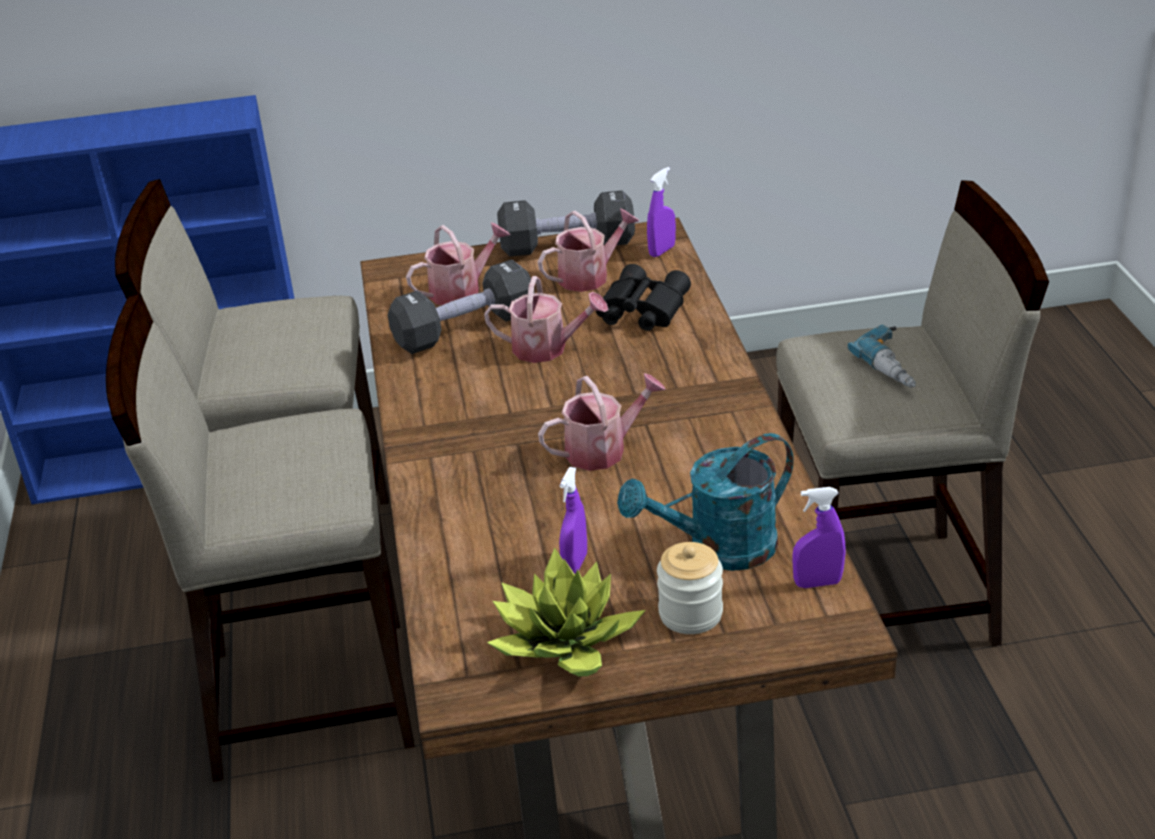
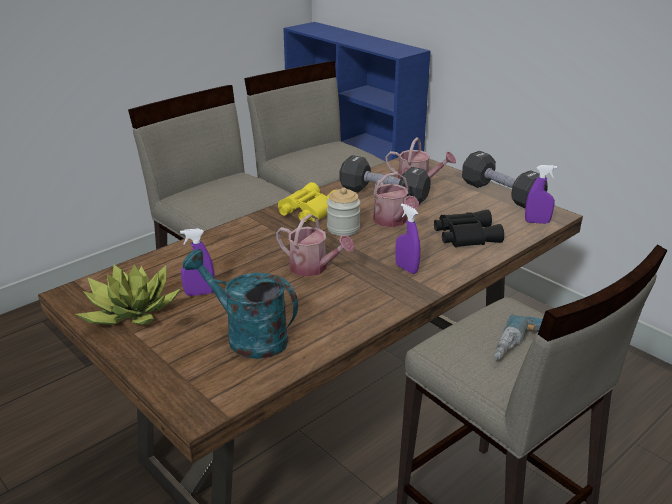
camera: 55 degrees right, 5 degrees down
(438, 405) = (308, 210): none -> yellow binoculars
(589, 276) = (479, 210): watering can -> none
(690, 614) = (178, 345): jar -> jar (343, 228)
(817, 583) = (240, 385): purple spray bottle -> purple spray bottle (406, 268)

